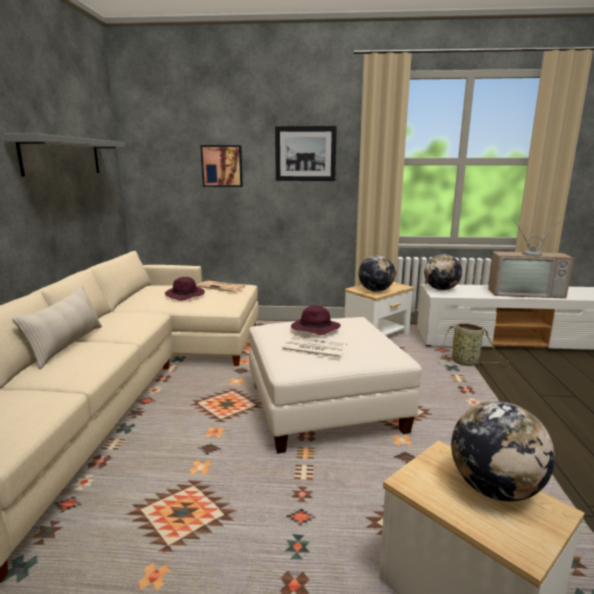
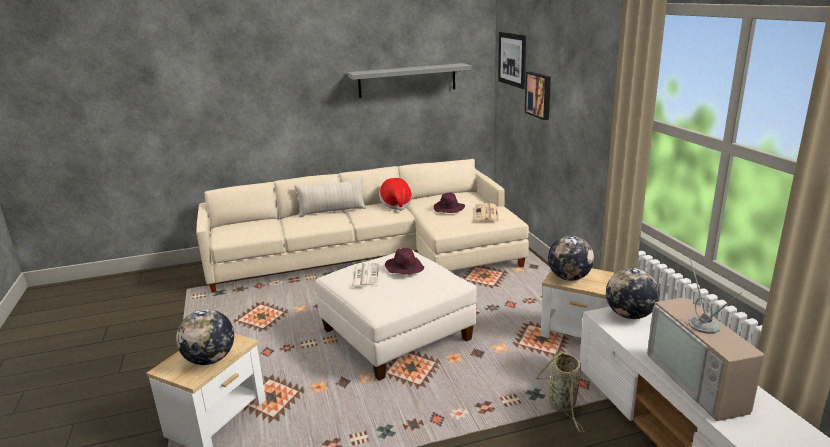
camera: 70 degrees right, 5 degrees up
(124, 312) = (396, 204): none -> hat
(305, 153) = (588, 96): picture -> picture (512, 59)

